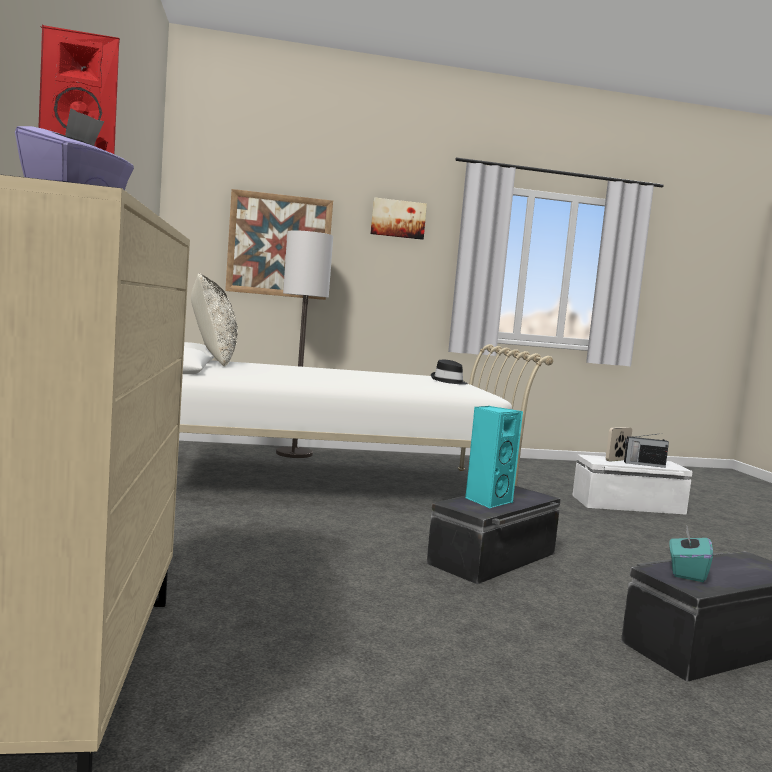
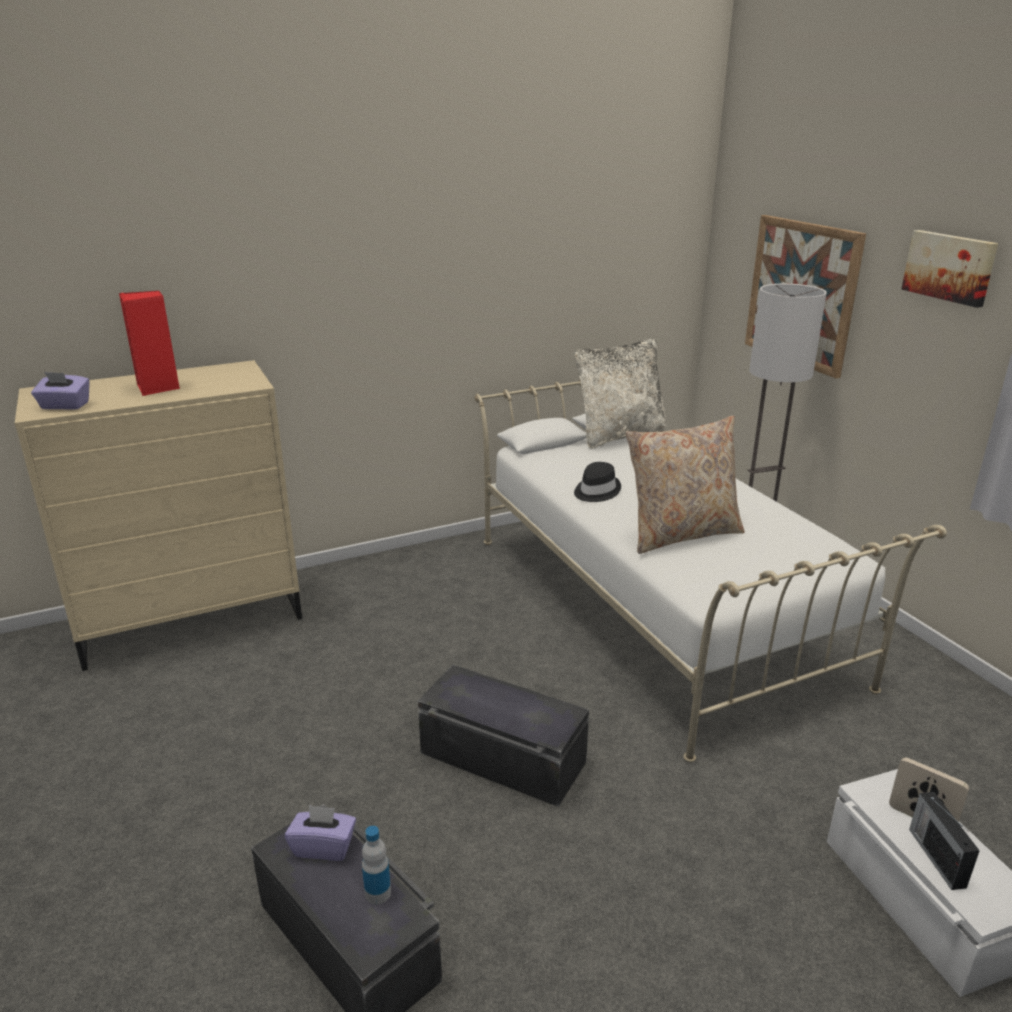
camera: 75 degrees right, 20 degrees up
(404, 381) = (681, 534): none -> beige pillow
(449, 381) = (761, 557): black hat -> black hat (596, 491)
(487, 501) = (490, 697): turquoise speaker -> none
(686, 572) = (324, 847): turquoise tissue box -> purple tissue box
(729, 562) = (378, 893): none -> bottle

